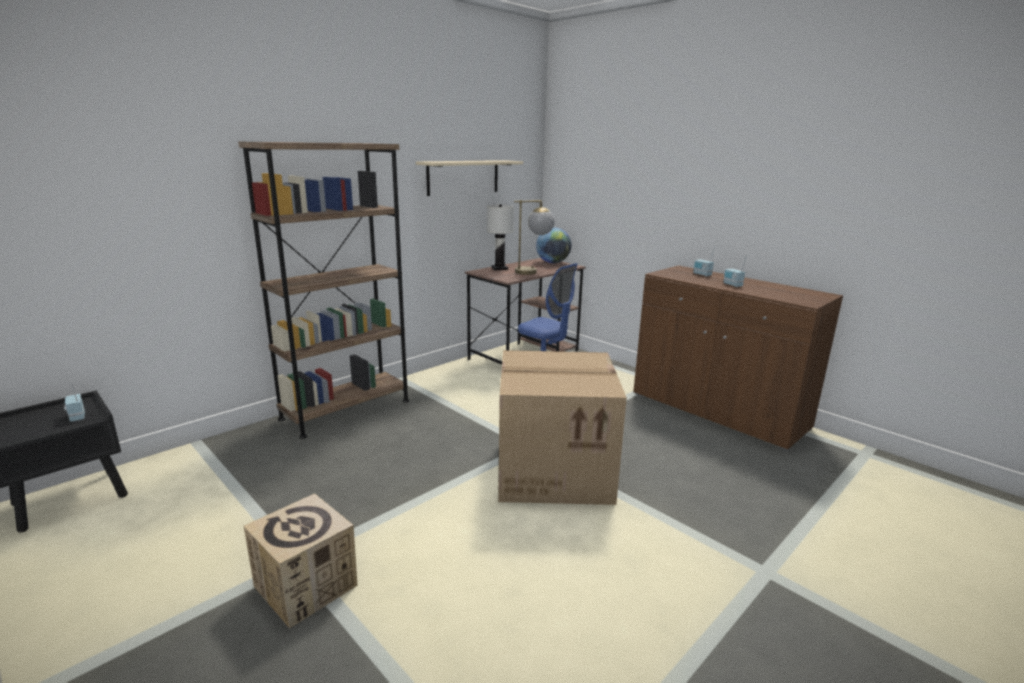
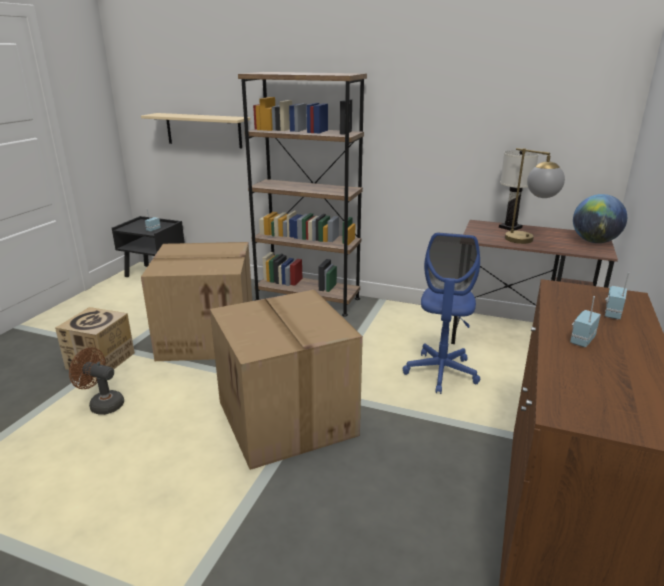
camera: 65 degrees right, 5 degrees up
(350, 484) = (209, 336): none -> cardboard box
(429, 592) = (102, 404): none -> brown fan
(463, 177) = (487, 113): beige shelf -> beige shelf (203, 130)

